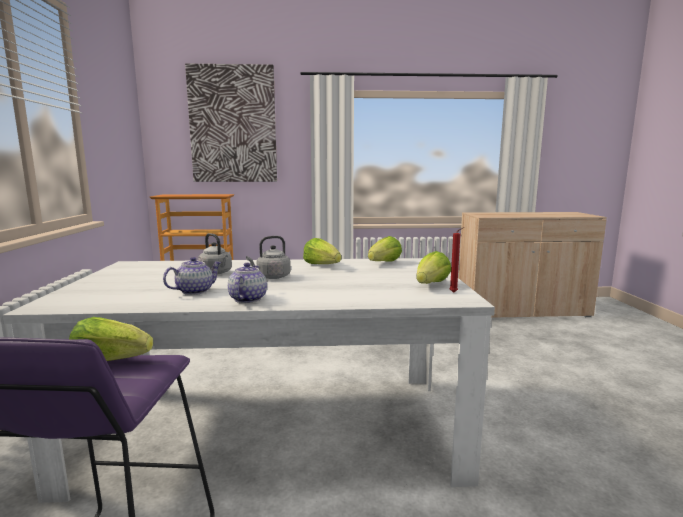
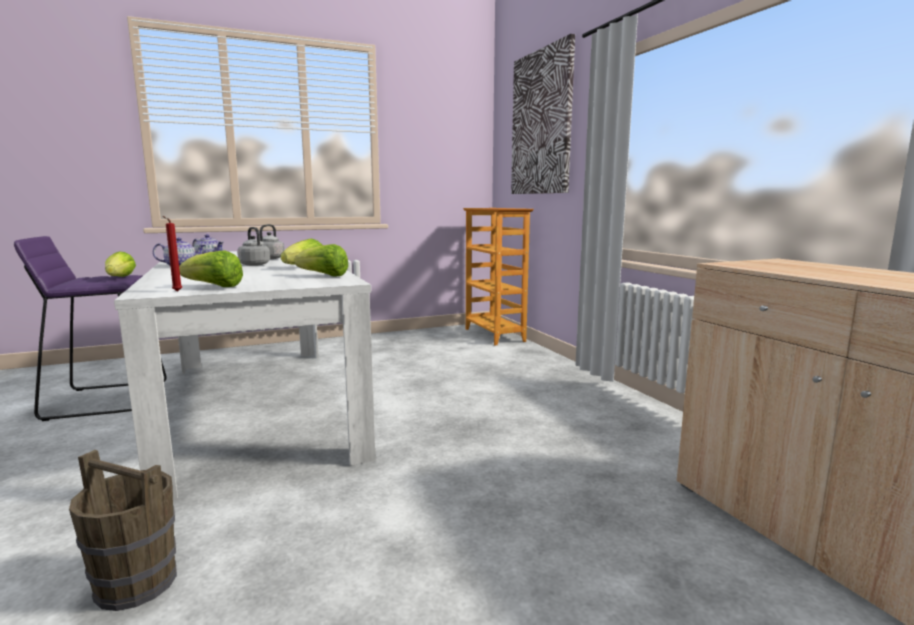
camera: 70 degrees right, 0 degrees up
(580, 475) = (136, 583): none -> brown bucket

